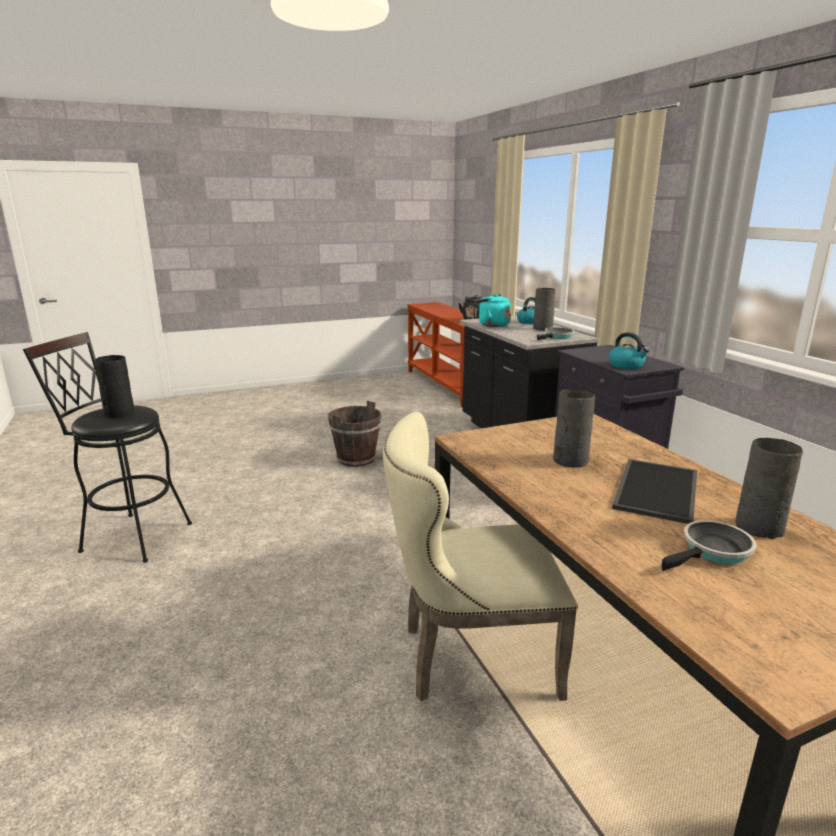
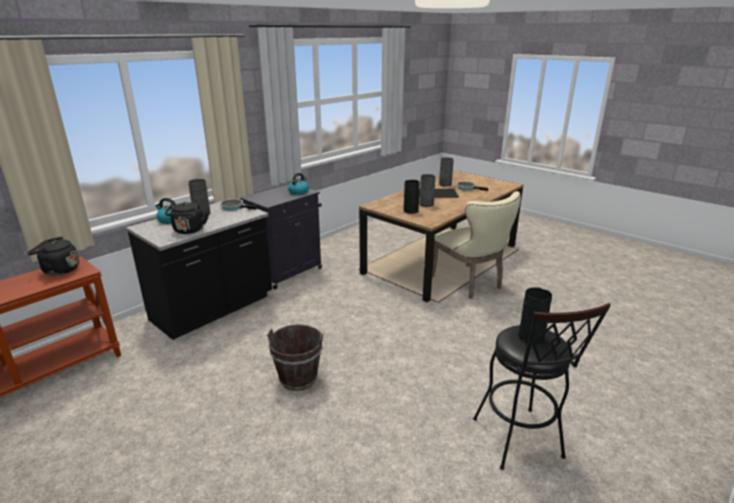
camera: 115 degrees left, 5 degrees up
(491, 325) = (188, 231): turquoise kettle -> black kettle
(536, 439) = (411, 211): none -> black vase

